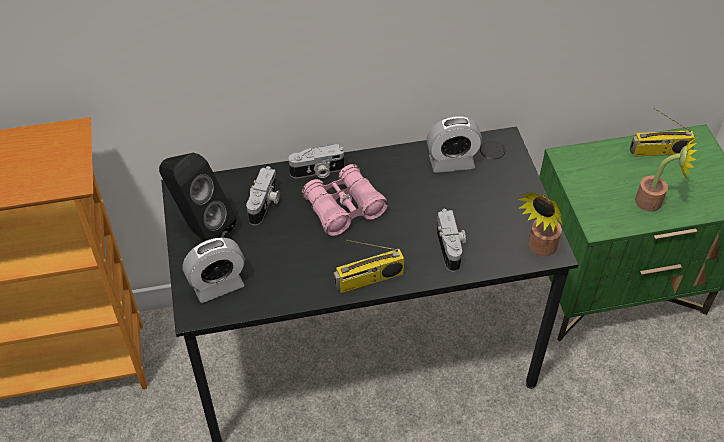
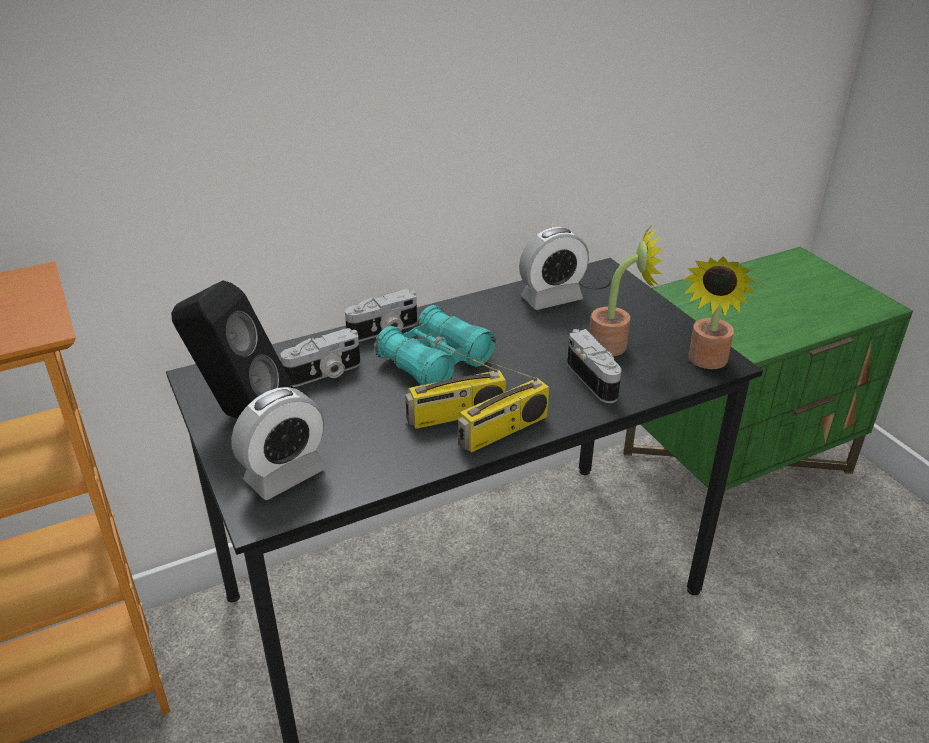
camera: 15 degrees left, 15 degrees down
(265, 204) = (324, 374): camera -> camera turned 60 degrees clockwise
(344, 208) = (435, 362): pink binoculars -> turquoise binoculars
(654, 202) = (792, 318): potted plant -> potted plant (616, 345)
(658, 152) = (767, 275): radio -> radio (456, 415)

